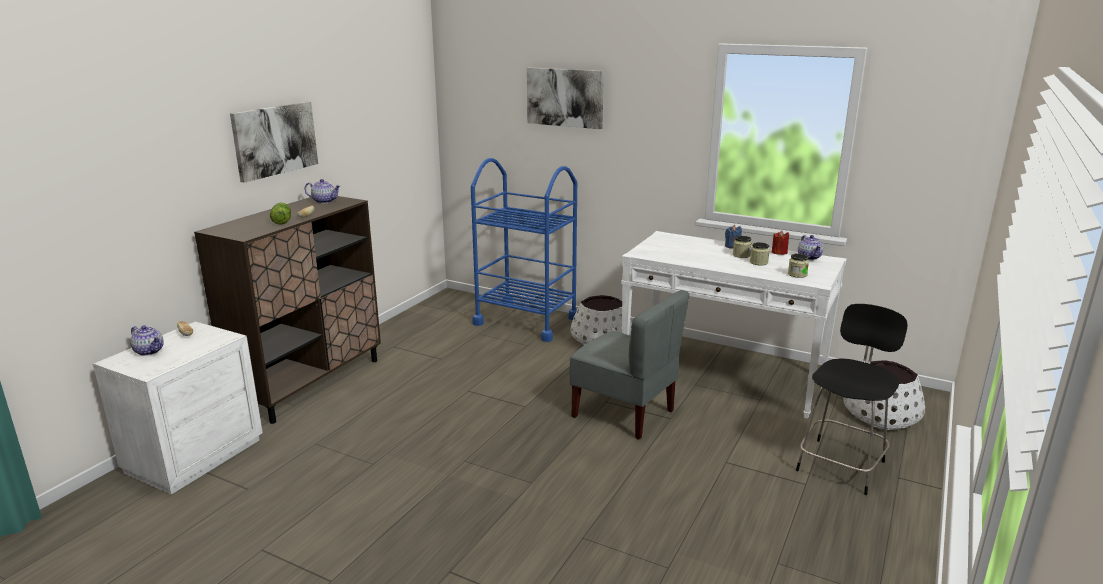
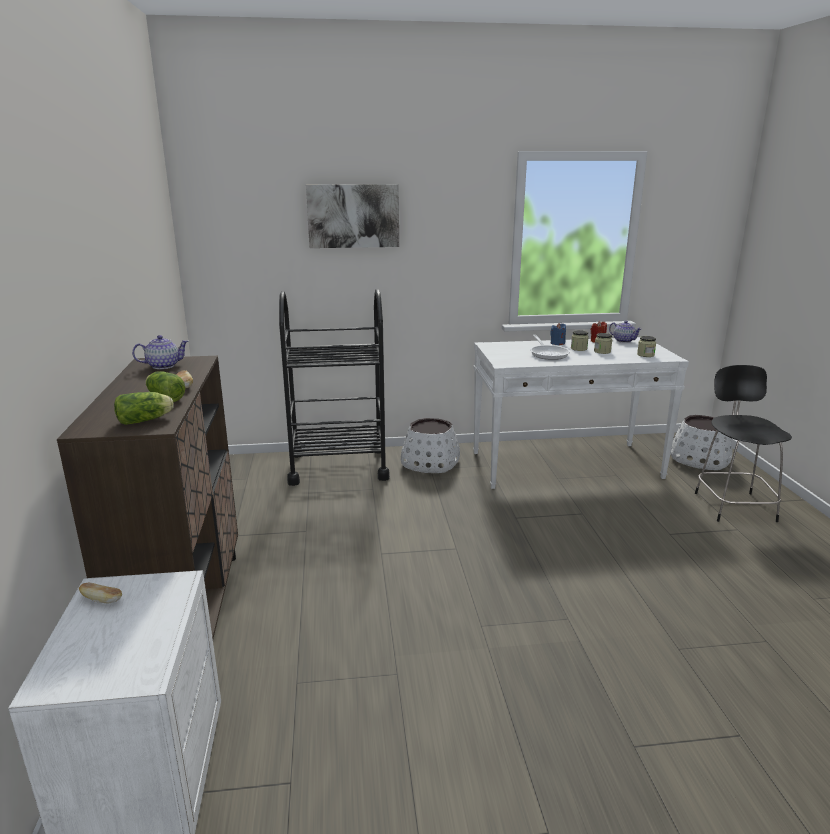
camera: 35 degrees left, 0 degrees up
(149, 351) = (86, 647): teapot -> none
(247, 231) = (146, 420): none -> lettuce
(275, 140) = (92, 287): picture -> none
(526, 321) = (338, 466): blue cart -> black cart
(624, 413) = (544, 522): grey chair -> none
(699, 254) = (548, 354): none -> frying pan

